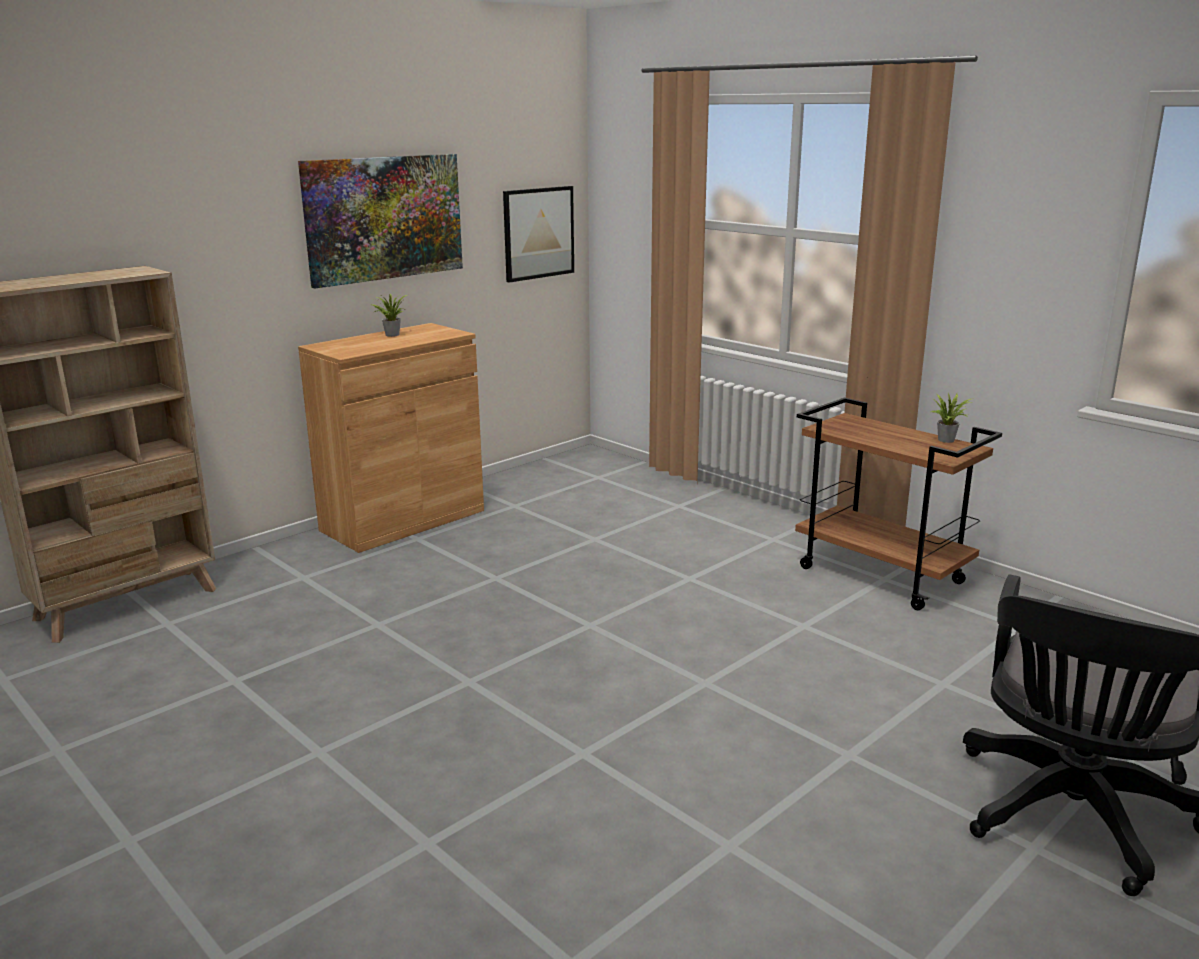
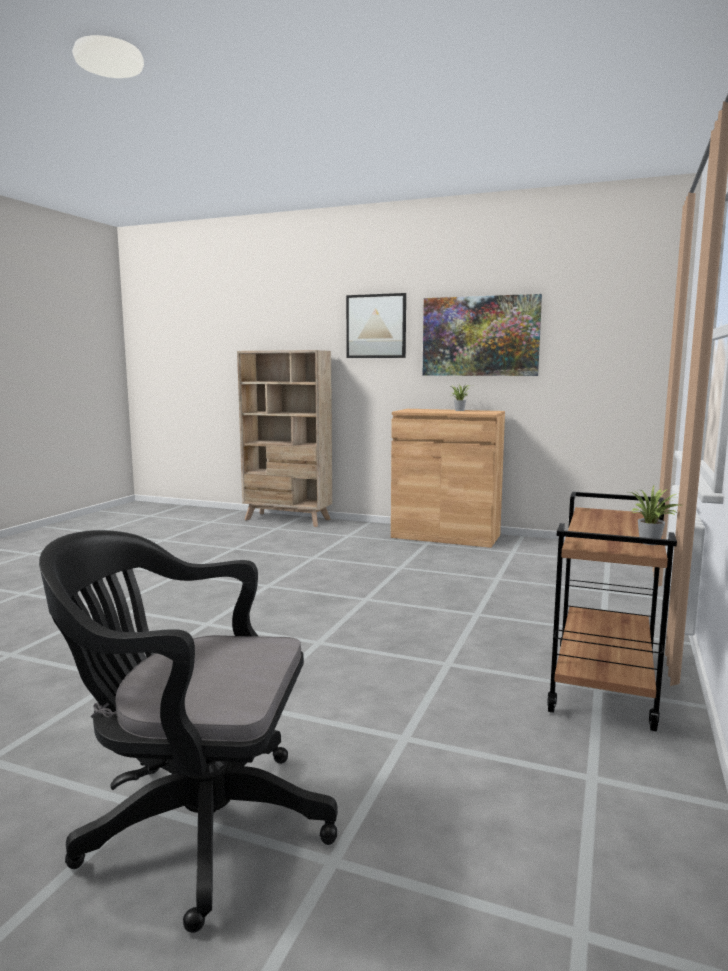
camera: 65 degrees right, 10 degrees down
(538, 233) = (622, 357): picture -> picture (376, 326)

